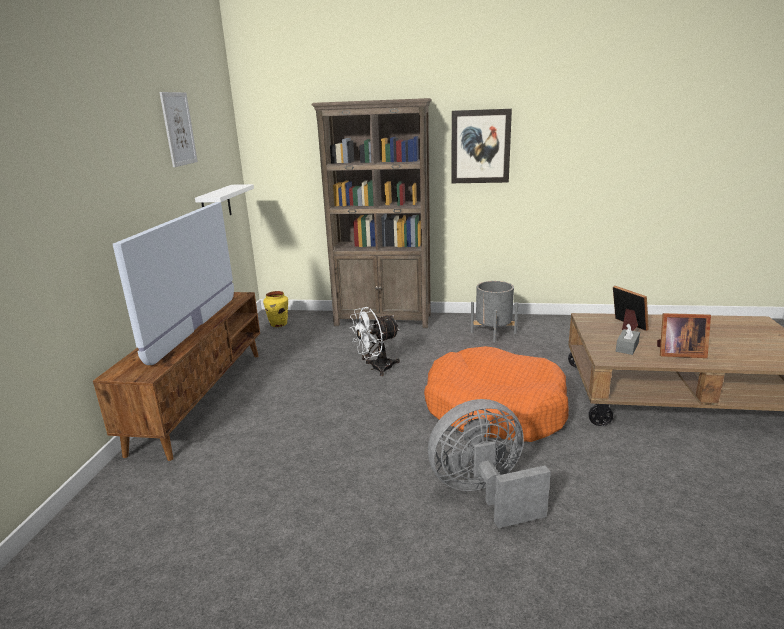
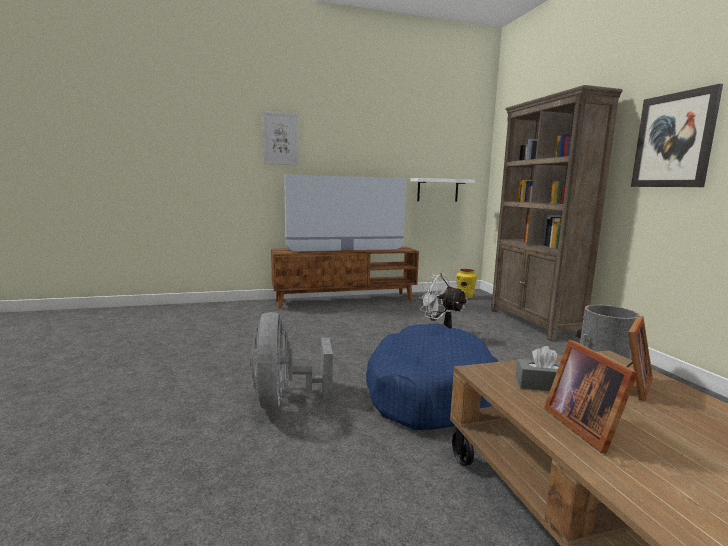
camera: 65 degrees right, 10 degrees down
(178, 129) = (407, 130): picture -> picture (280, 139)
(483, 493) = (284, 400): grey fan -> grey fan turned 150 degrees counterclockwise
(494, 409) = (427, 391): orange dog bed -> blue dog bed

